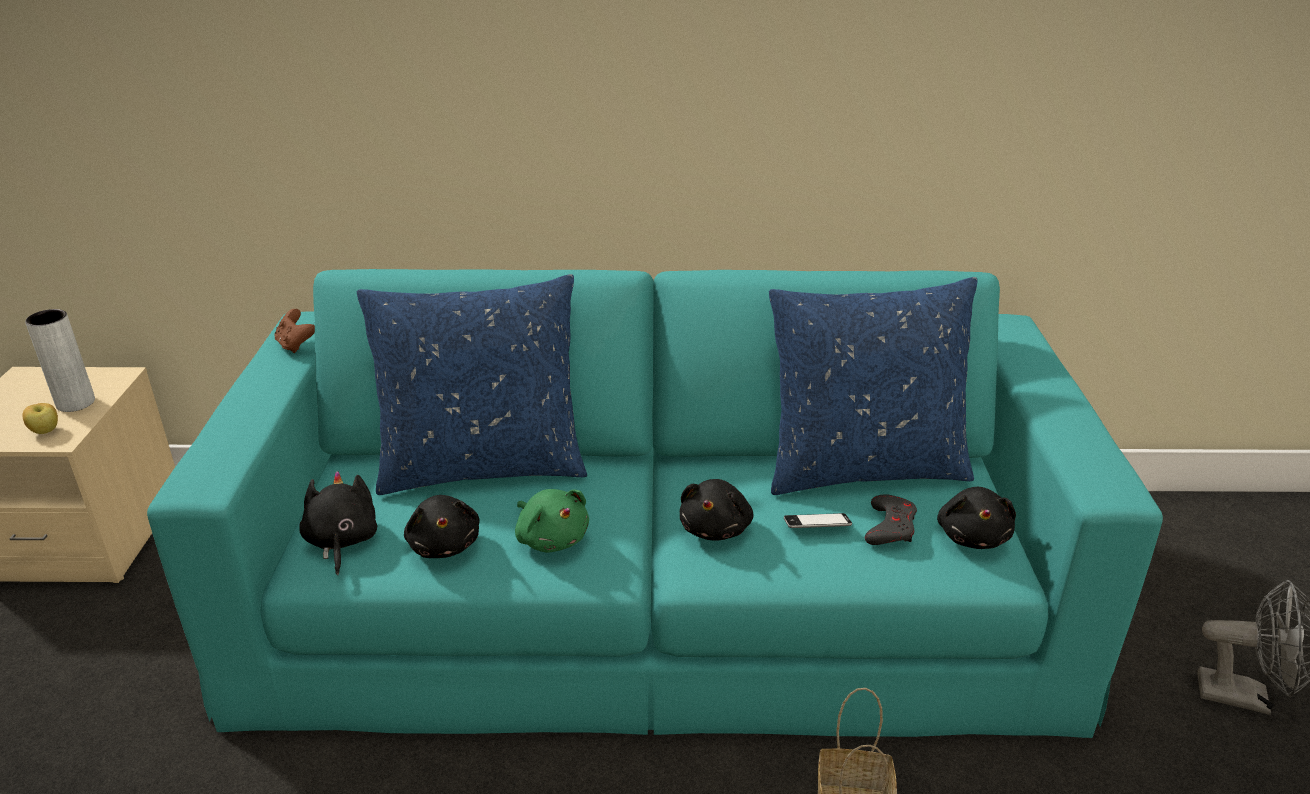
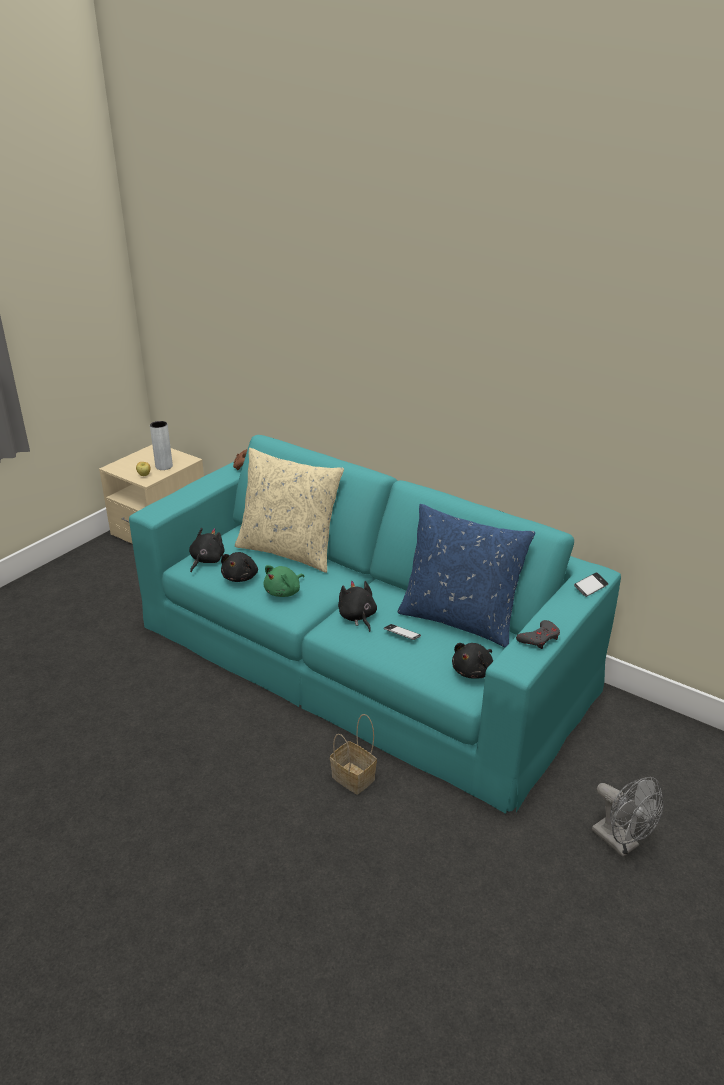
camera: 35 degrees right, 0 degrees up
(483, 466) = (289, 551): blue pillow -> beige pillow
(551, 538) = (284, 592): green plush toy -> green plush toy turned 45 degrees clockwise
(716, 528) = (357, 617): black plush toy -> black plush toy turned 105 degrees clockwise
(890, 526) = (436, 649): grey game controller -> grey game controller (539, 638)
(1031, 345) = (590, 587): none -> phone

